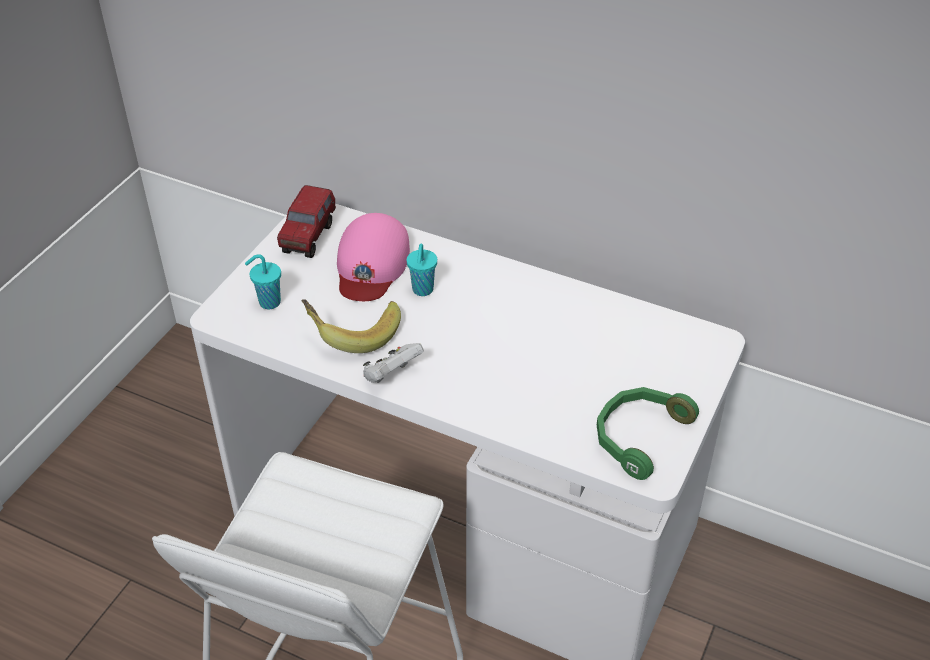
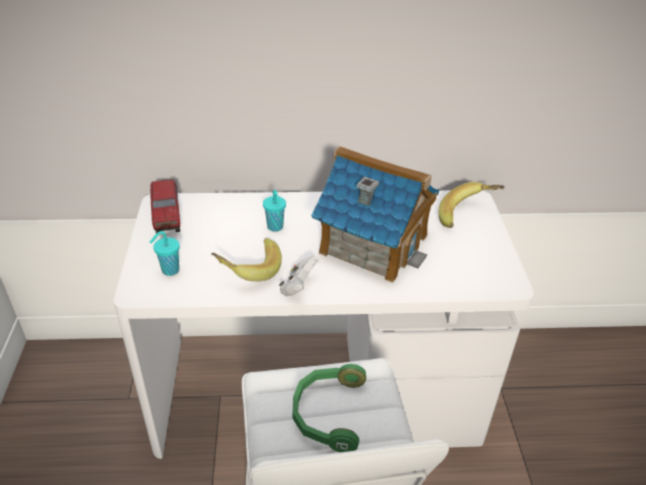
camera: 30 degrees left, 5 degrees down
(371, 264) = (226, 222): pink cap -> none
(524, 354) = (373, 243): none -> toy house
(638, 436) = (482, 266): green headphones -> green headphones (327, 413)
(682, 361) = (468, 216): none -> banana

